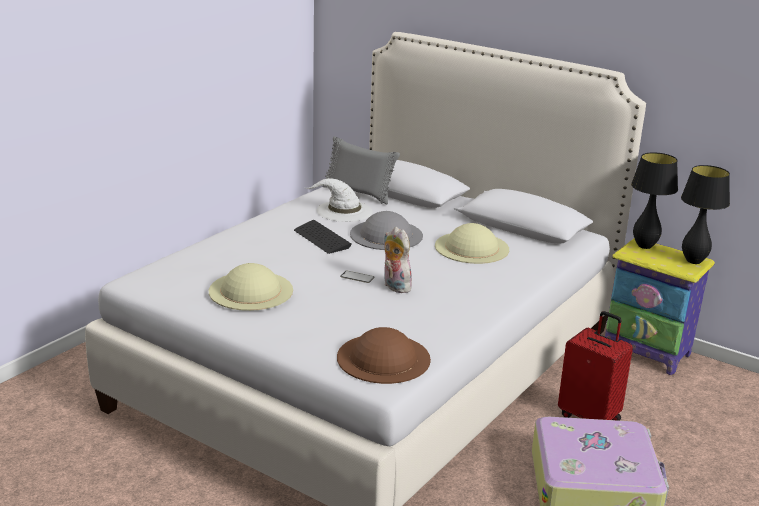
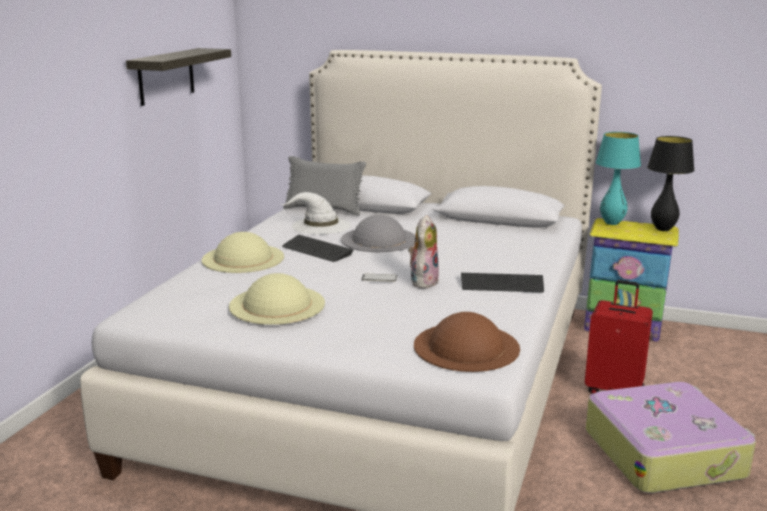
camera: 15 degrees left, 5 degrees down
(226, 49) = (166, 76): none -> shelf
(394, 286) = (423, 281): plush toy -> plush toy turned 75 degrees clockwise
(463, 302) = (501, 285): none -> keyboard
(471, 247) = (469, 240): beige hat -> beige hat (243, 258)
(644, 246) = (611, 223): black table lamp -> turquoise table lamp

